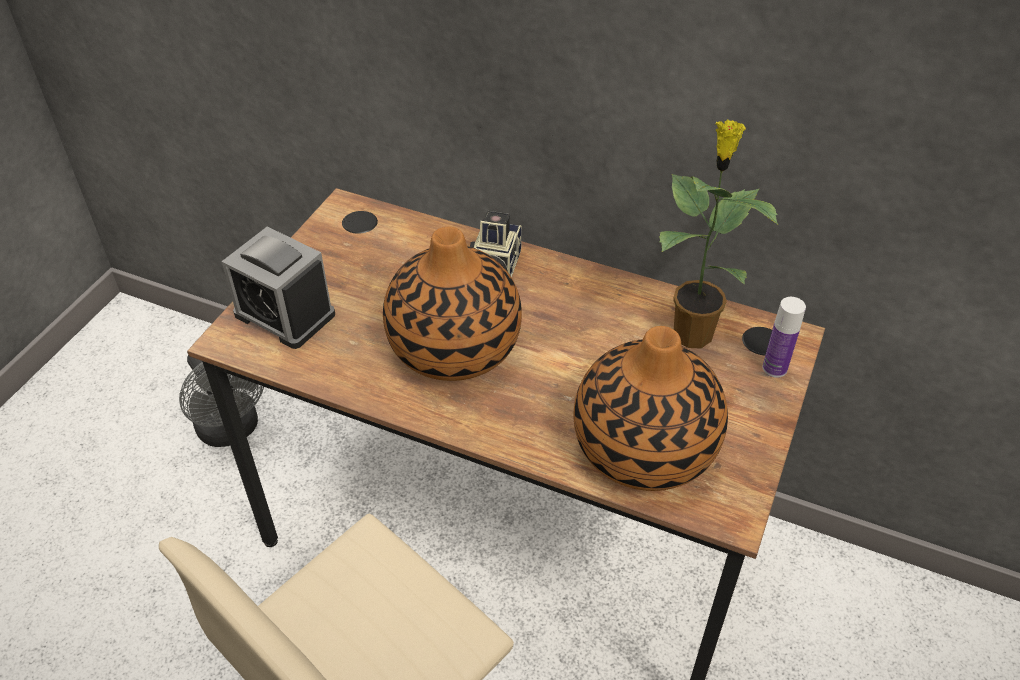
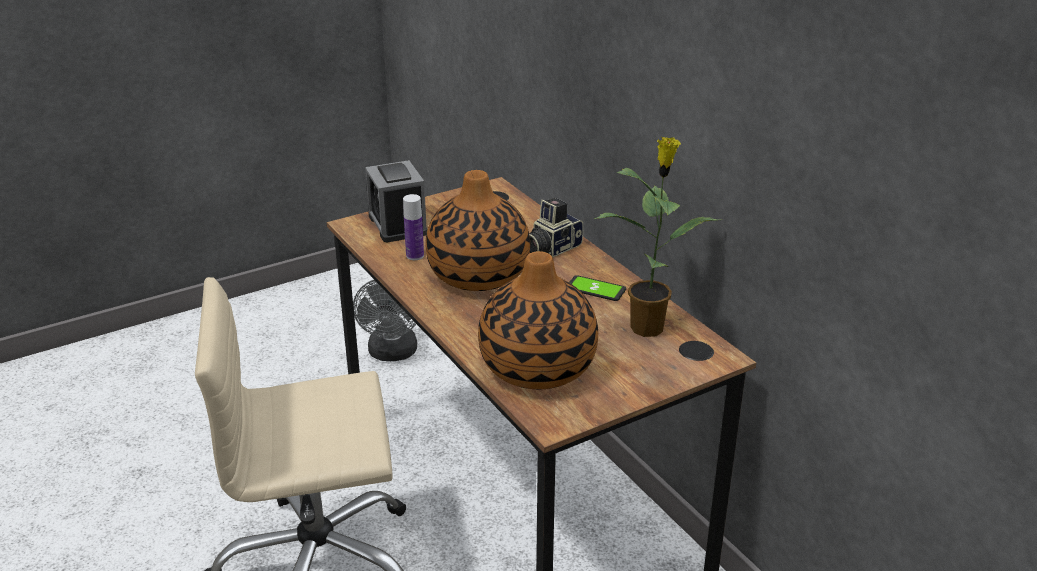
camera: 35 degrees right, 15 degrees down
(594, 307) = (595, 289): none -> phone
(774, 368) = (684, 366): bottle -> bottle (415, 256)

